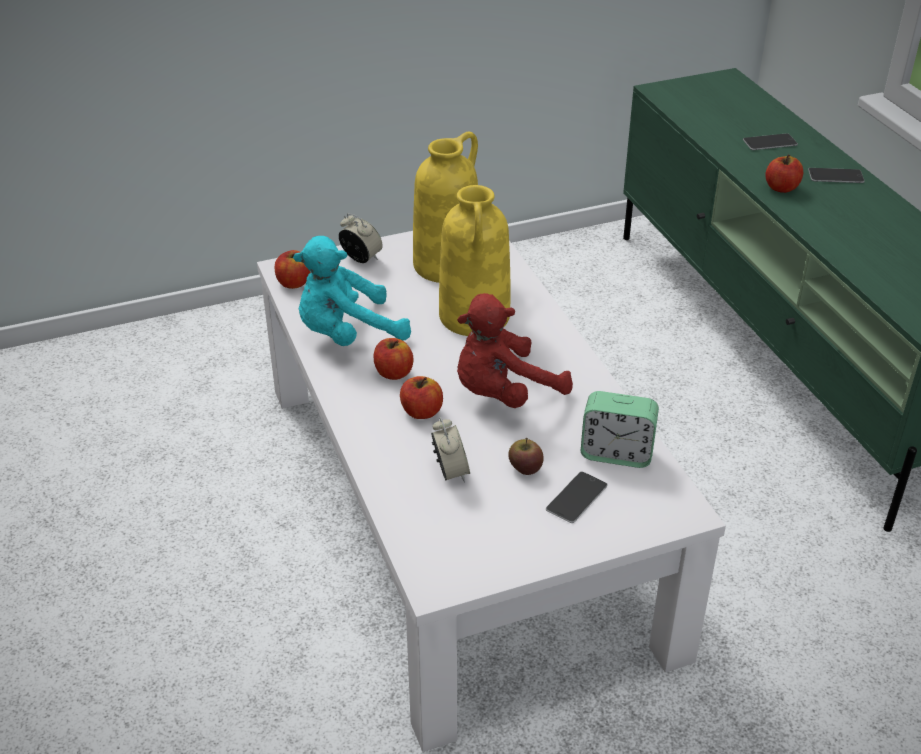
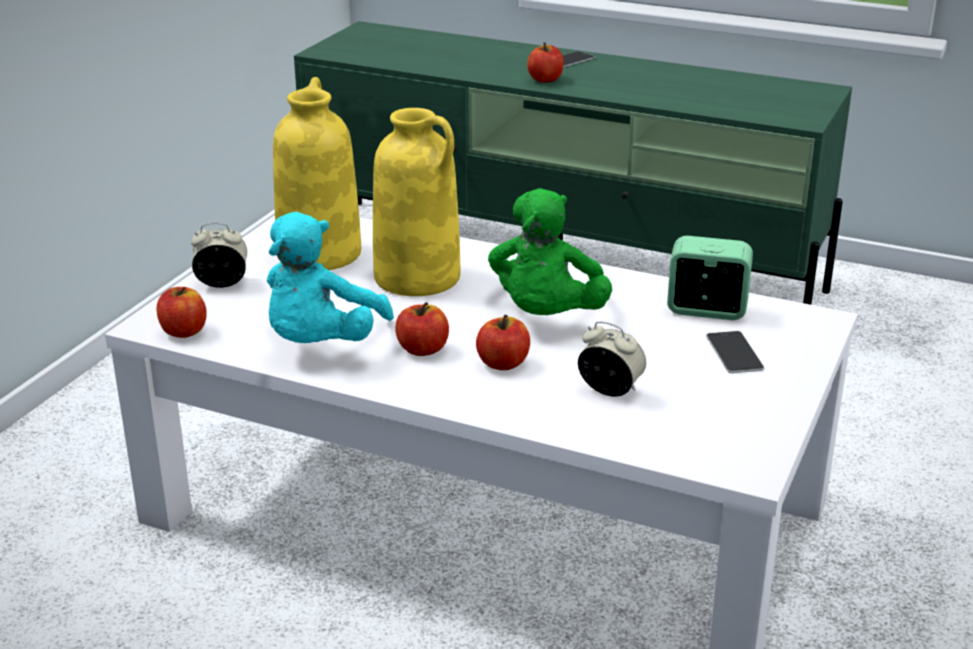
camera: 45 degrees left, 10 degrees down
(503, 393) = (546, 316): red plush toy -> green plush toy
(525, 468) = (661, 355): apple -> none
(616, 453) = (706, 310): alarm clock -> alarm clock turned 135 degrees counterclockwise
(770, 142) = (480, 56): phone -> none

